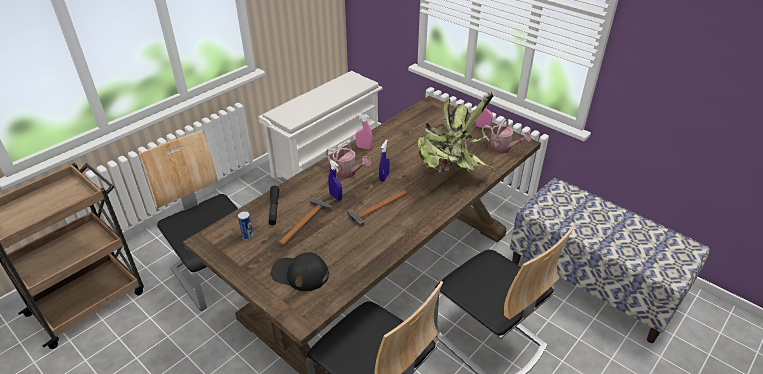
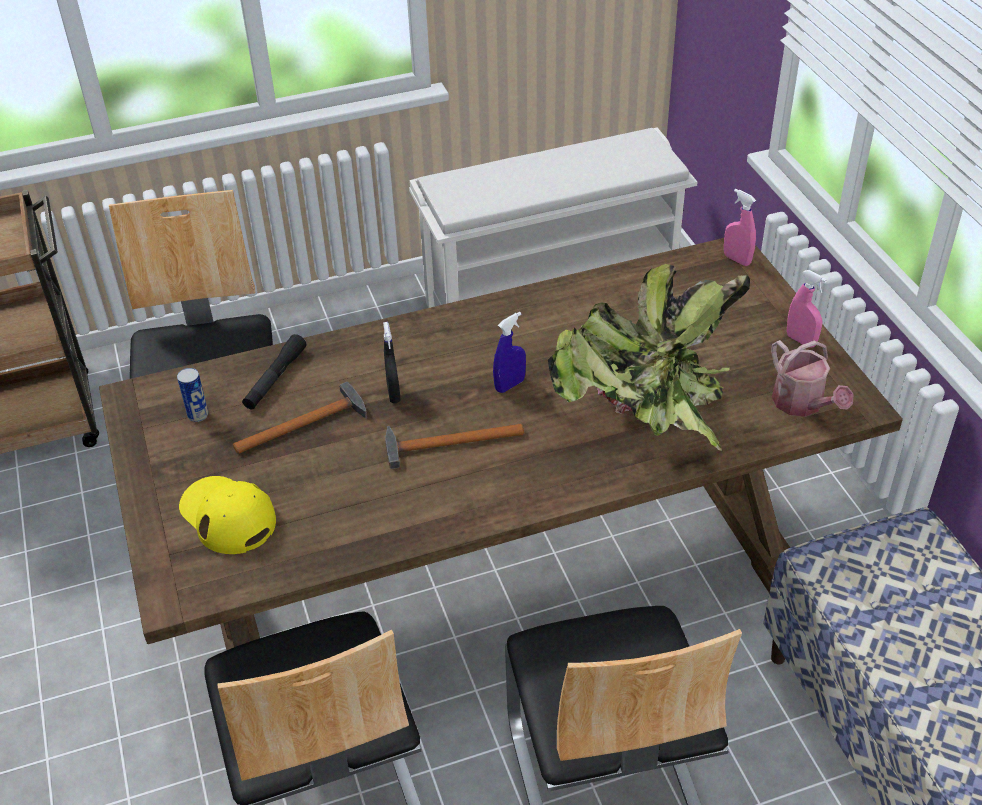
camera: 30 degrees right, 5 degrees up
(300, 274) = (227, 516): black cap -> yellow cap
(336, 197) = (393, 393): blue spray bottle -> black spray bottle
(348, 173) = (451, 352): watering can -> none
(364, 147) = (521, 309): pink spray bottle -> pink spray bottle (737, 259)

